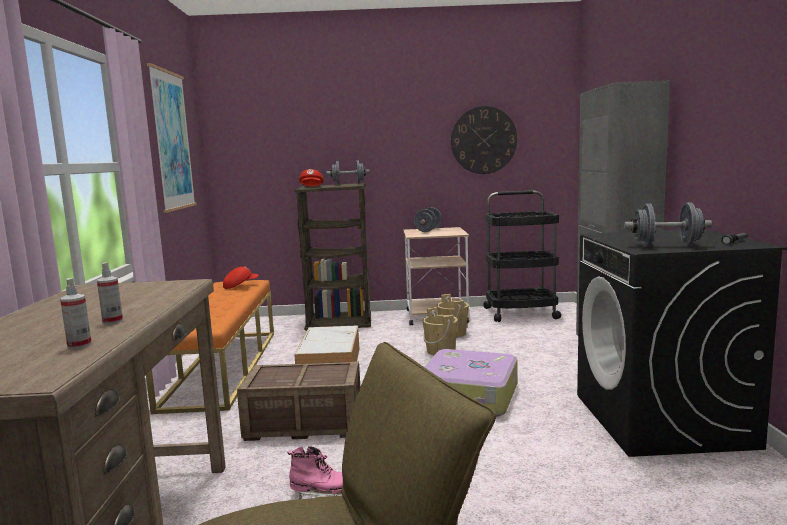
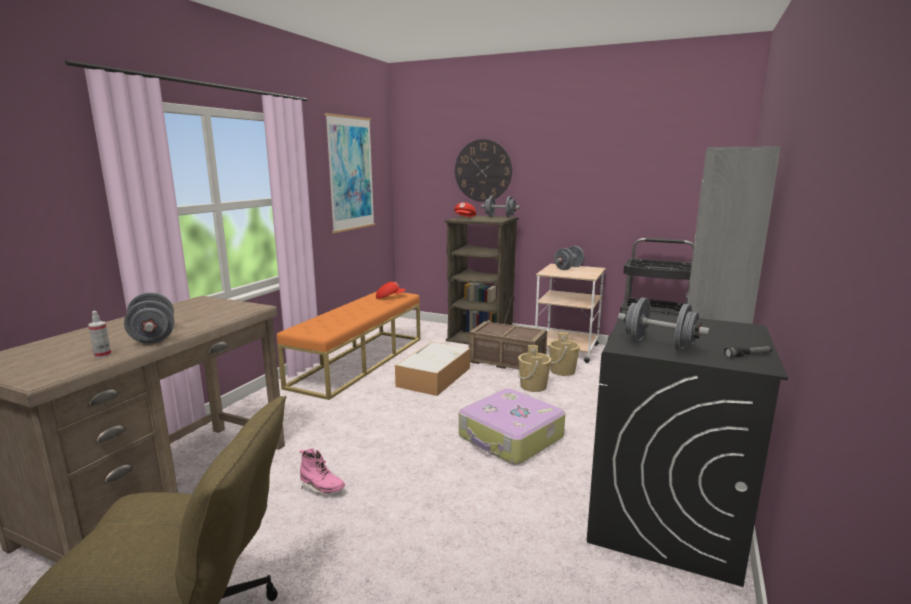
camera: 25 degrees right, 5 degrees up
(112, 321) = (153, 337): spray bottle -> grey dumbbell
(305, 423) = (366, 426): crate -> crate (508, 361)
(483, 140) = (639, 183): wall clock -> wall clock (483, 170)

